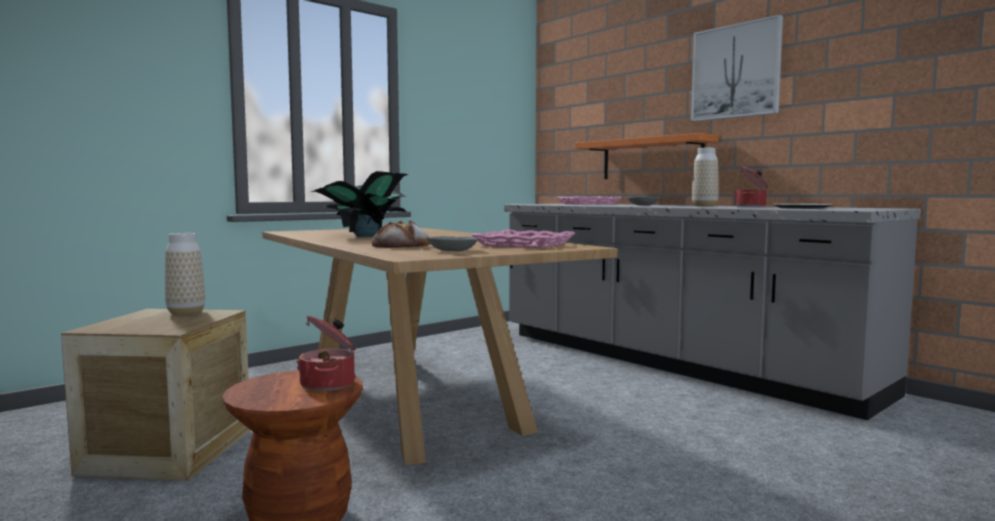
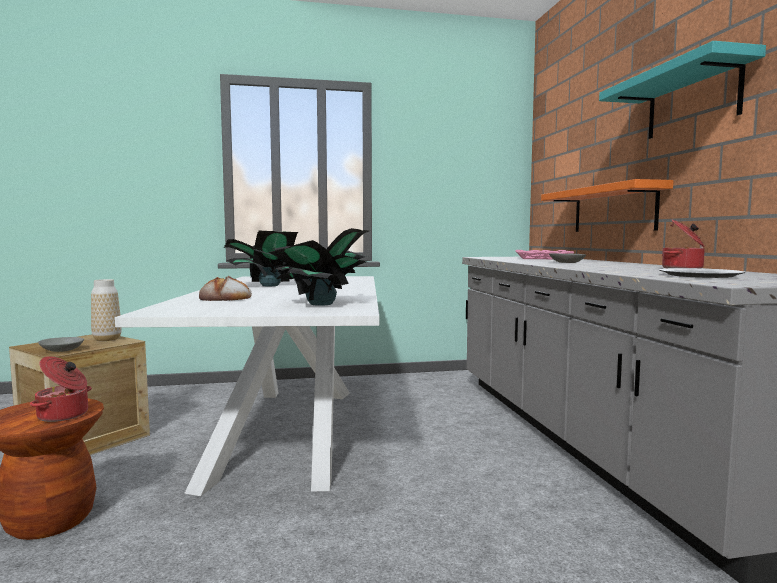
camera: 30 degrees right, 0 degrees up
(408, 398) = (289, 430): brown dining table -> white dining table
(453, 251) = (222, 307): grey bowl -> grey bowl (62, 350)
(523, 244) = (320, 304): pink tray -> potted plant
(704, 206) = (621, 266): vase -> none
(735, 71) = (692, 100): picture -> turquoise shelf

